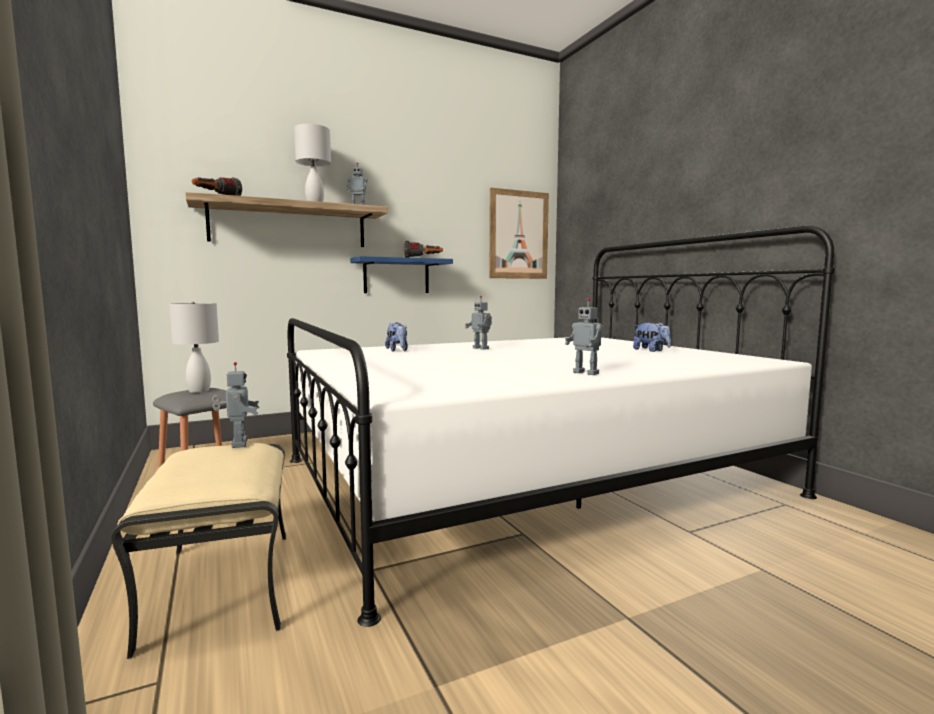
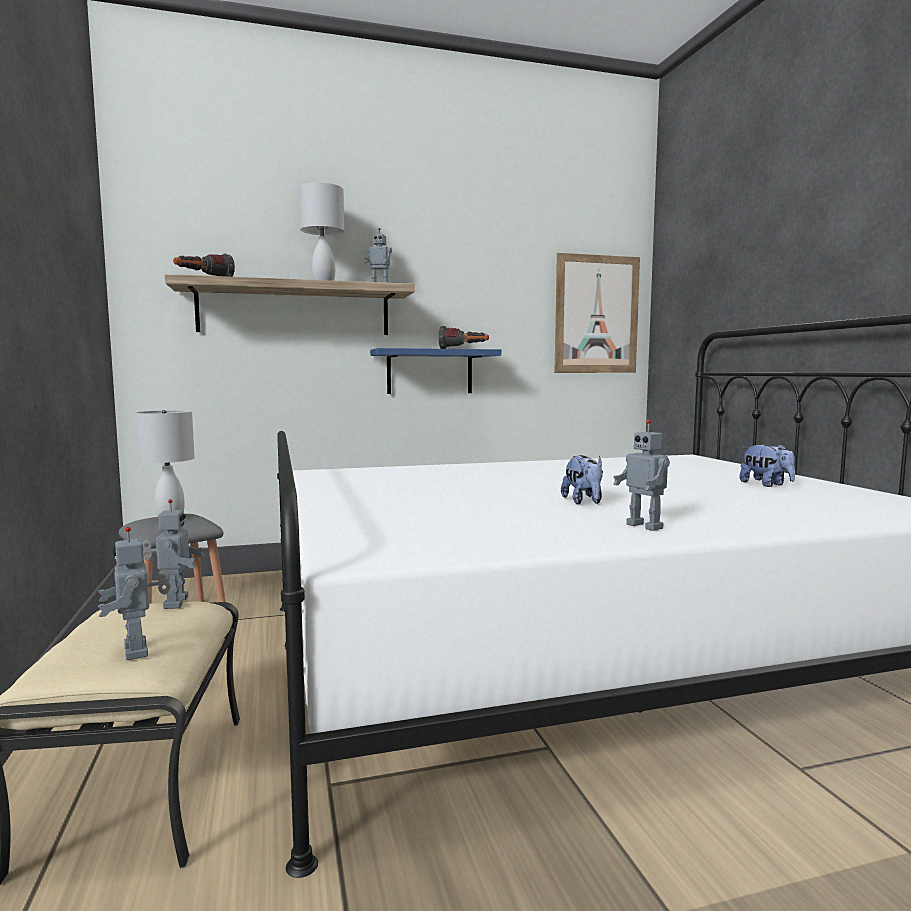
camera: 10 degrees right, 0 degrees up
(398, 350) = (412, 474): plush toy -> plush toy (584, 502)
(481, 348) = (524, 473): toy robot -> toy robot (139, 650)

